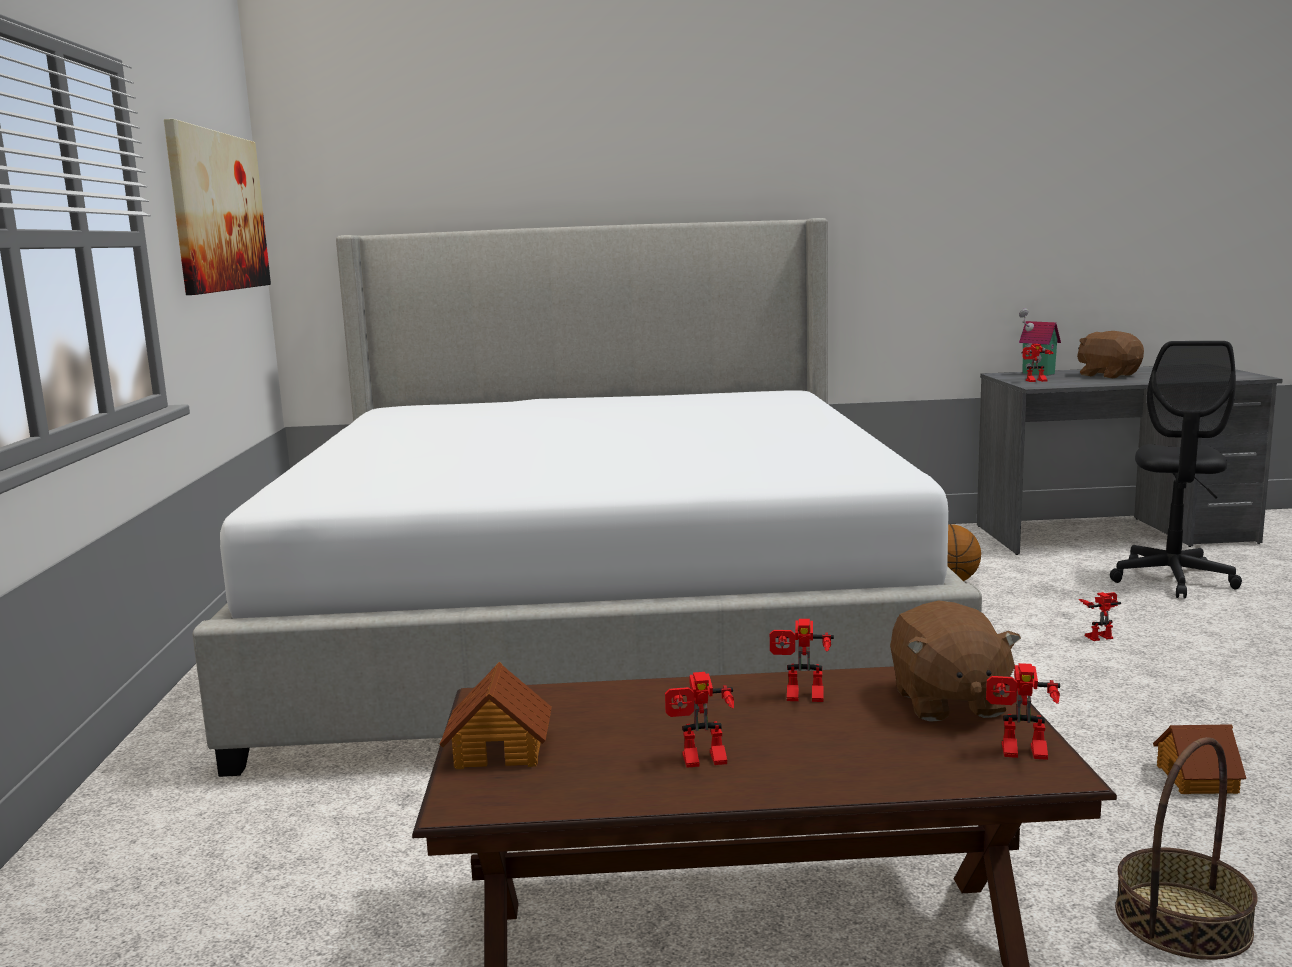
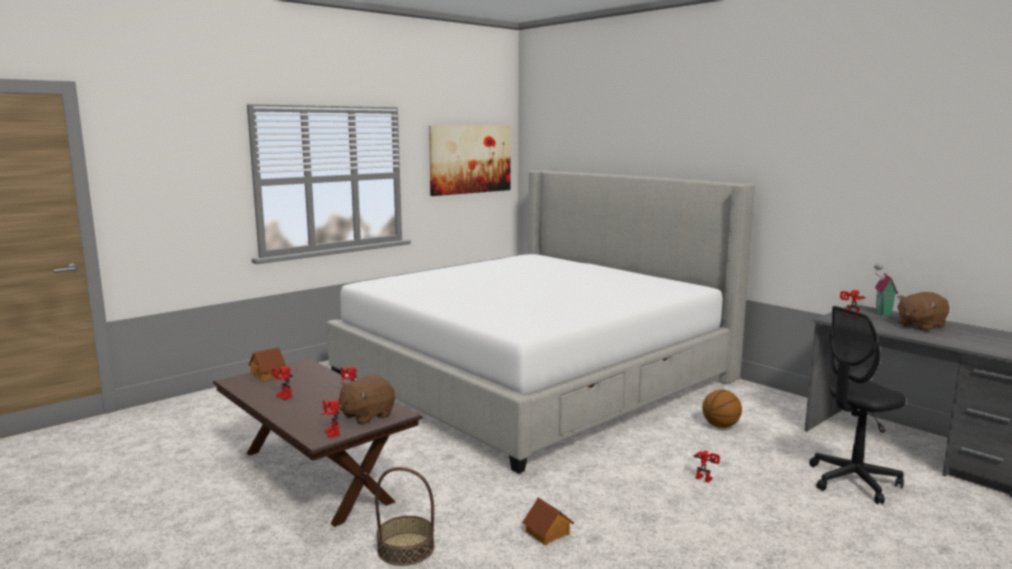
camera: 50 degrees right, 0 degrees up
(1108, 375) = (920, 326): brown plush toy -> brown plush toy turned 135 degrees counterclockwise

